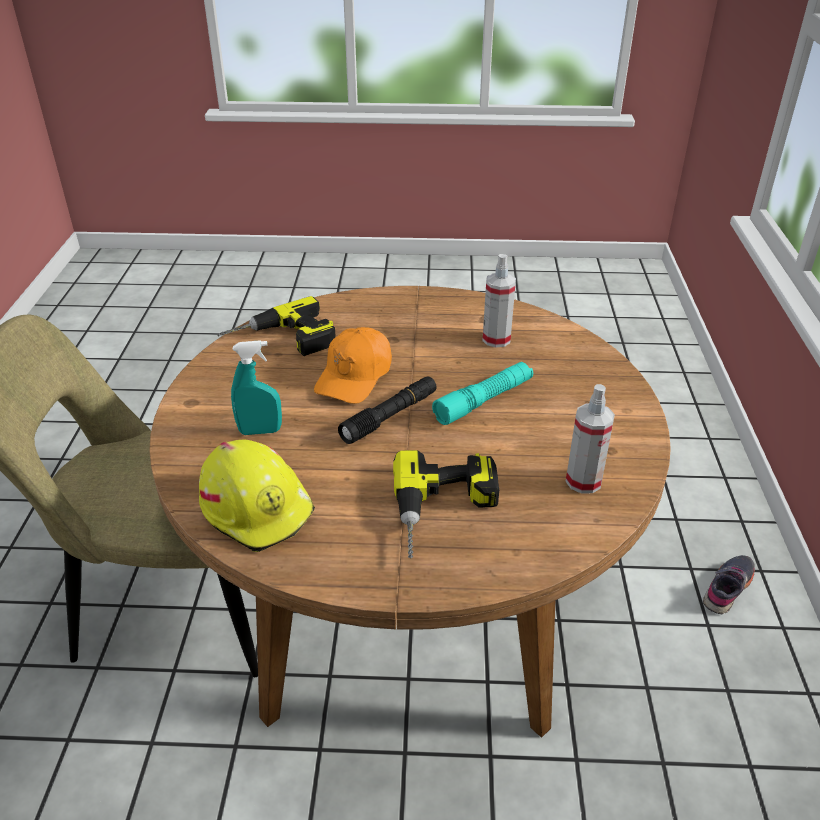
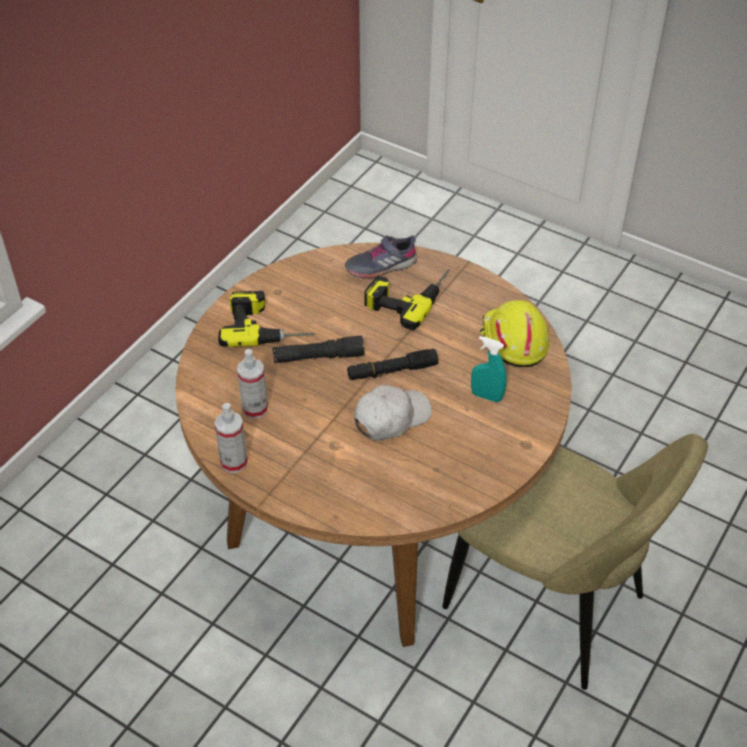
camera: 150 degrees left, 10 degrees up
(281, 340) = (425, 484): power drill -> power drill (267, 325)
(355, 376) = (391, 418): orange cap -> white cap
(484, 401) = (318, 357): turquoise flashlight -> black flashlight
(583, 481) = (314, 281): spray bottle -> spray bottle (234, 462)
(728, 588) = (138, 430): grey shoe -> grey shoe (381, 266)

